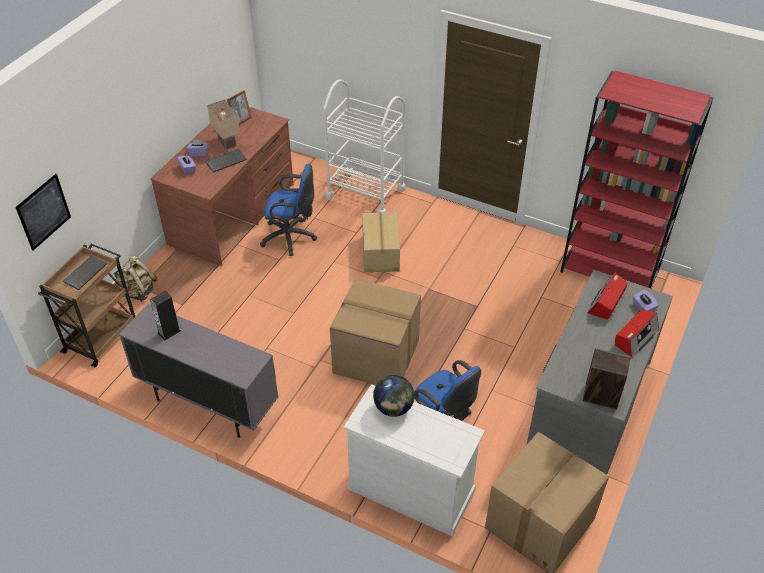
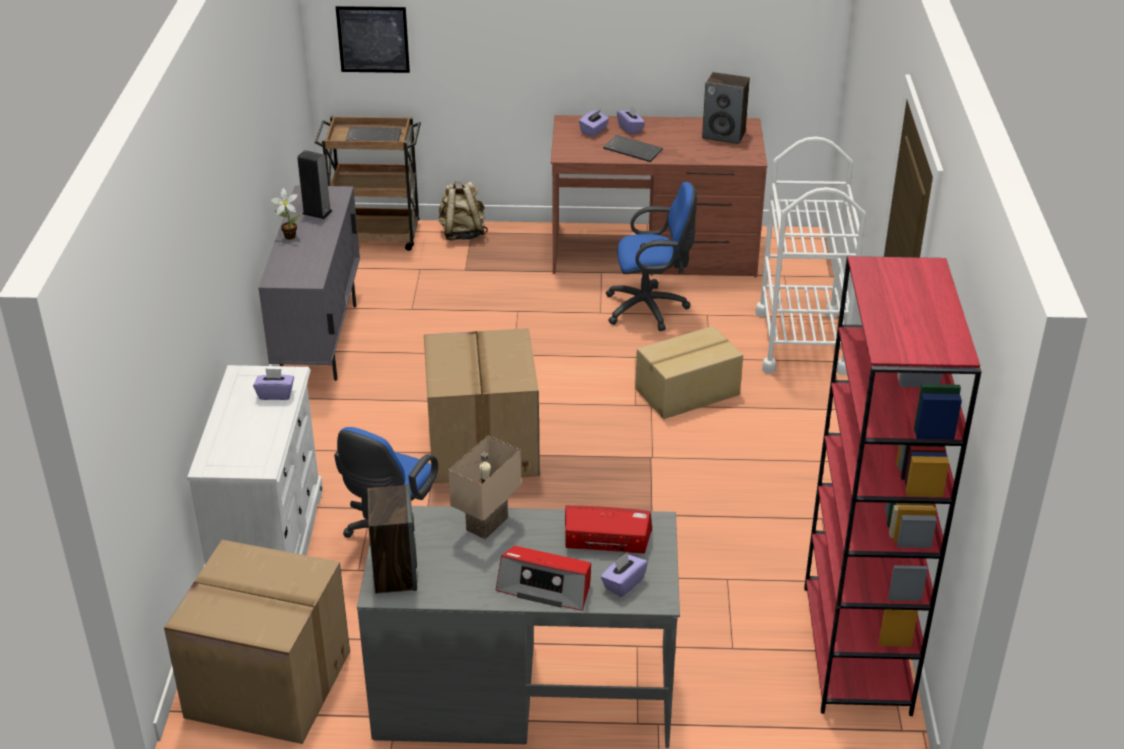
camera: 65 degrees right, 10 degrees down
(190, 355) = (288, 236): none -> potted plant
(226, 143) = (669, 139): beige table lamp -> beige table lamp (485, 523)
(241, 121) = (724, 135): picture frame -> speaker
(291, 237) = (650, 309): blue office chair -> blue office chair turned 75 degrees counterclockwise
(393, 408) = (275, 394): globe -> purple tissue box

